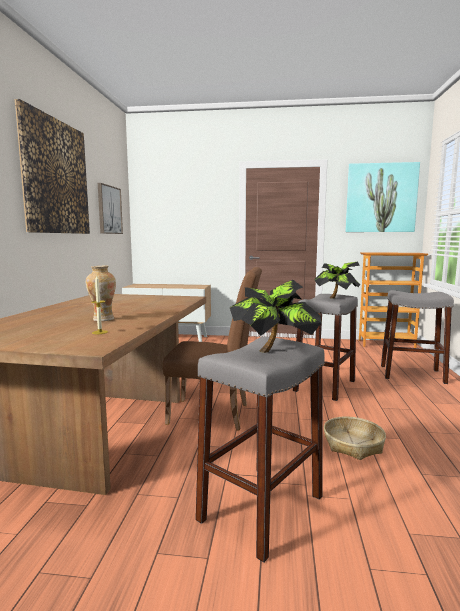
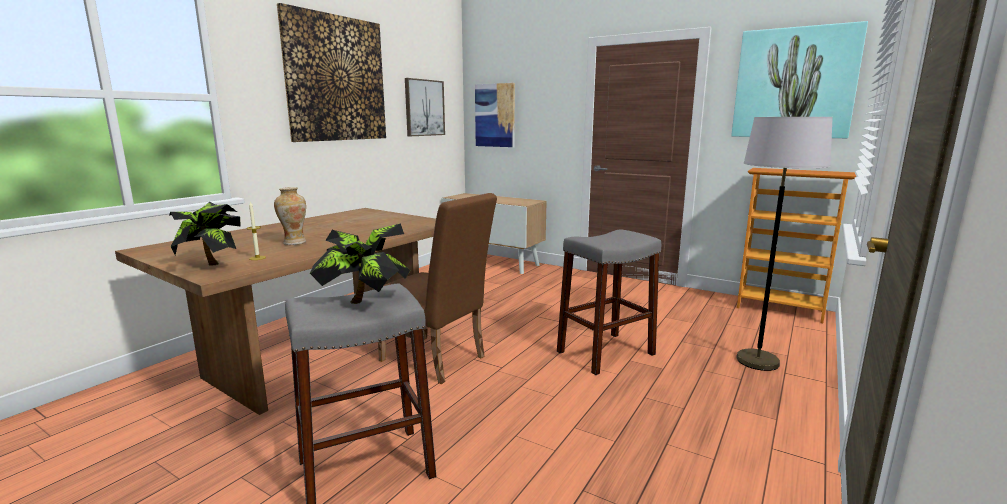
camera: 25 degrees right, 5 degrees up
(161, 219) = (495, 115): none -> picture
(337, 298) = (622, 239): potted plant -> potted plant (210, 267)
(353, 445) = (544, 433): basket -> none
(412, 374) = (757, 361): grey stool -> grey floor lamp

